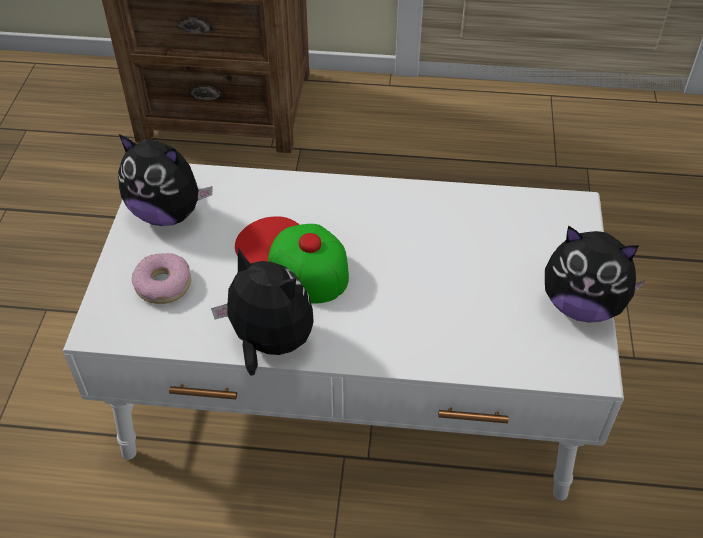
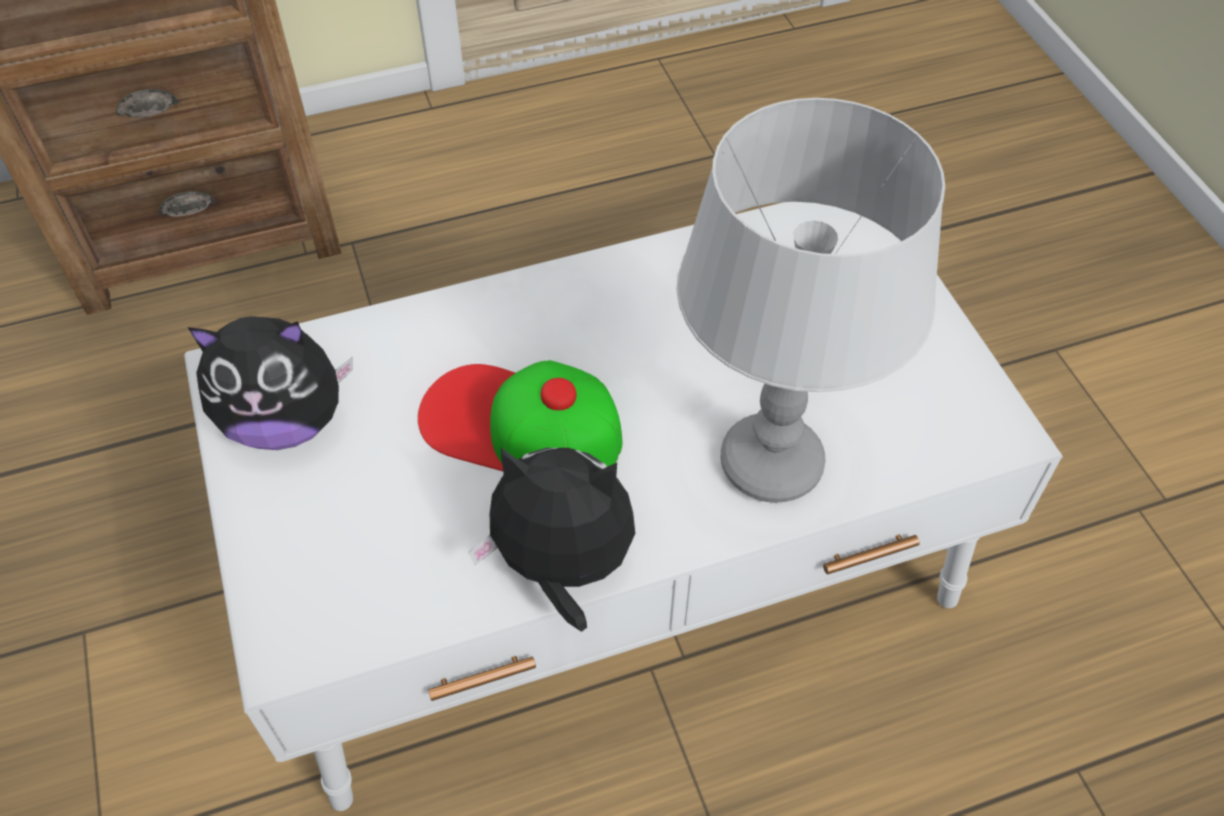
camera: 25 degrees left, 5 degrees up
(163, 284) = (347, 538): donut -> none
(427, 334) = (772, 464): none -> grey table lamp
(581, 305) = (942, 346): plush toy -> none

